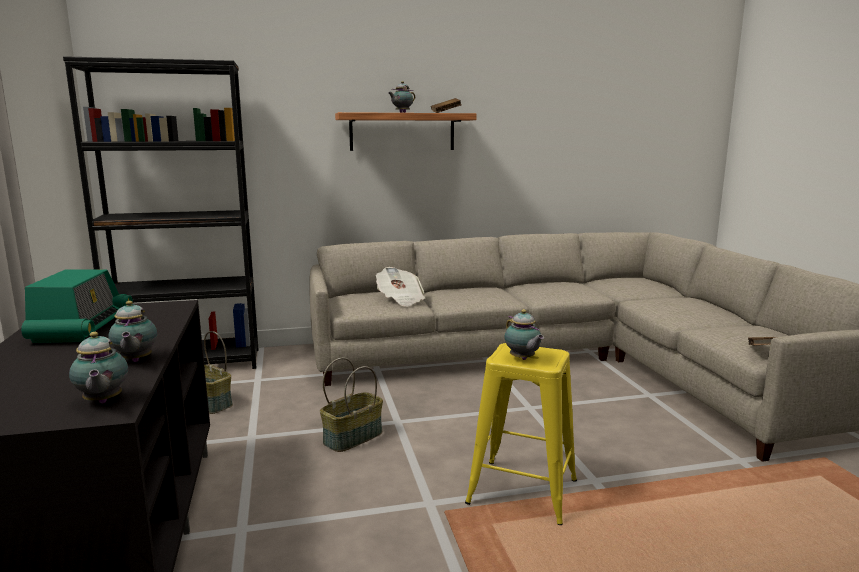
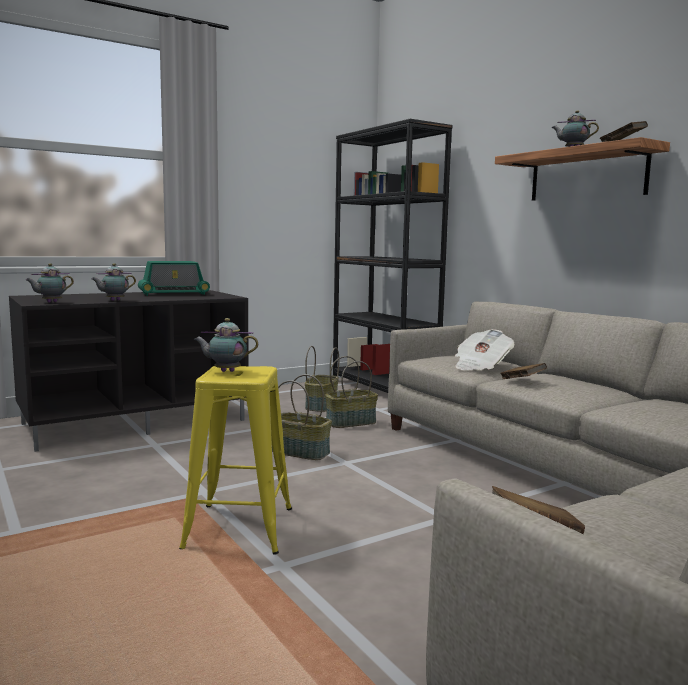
camera: 70 degrees right, 5 degrees down
(285, 399) = (351, 422): none -> basket
(464, 299) = (522, 381): none -> brown book
(522, 359) = (225, 371): teapot -> teapot turned 45 degrees clockwise

